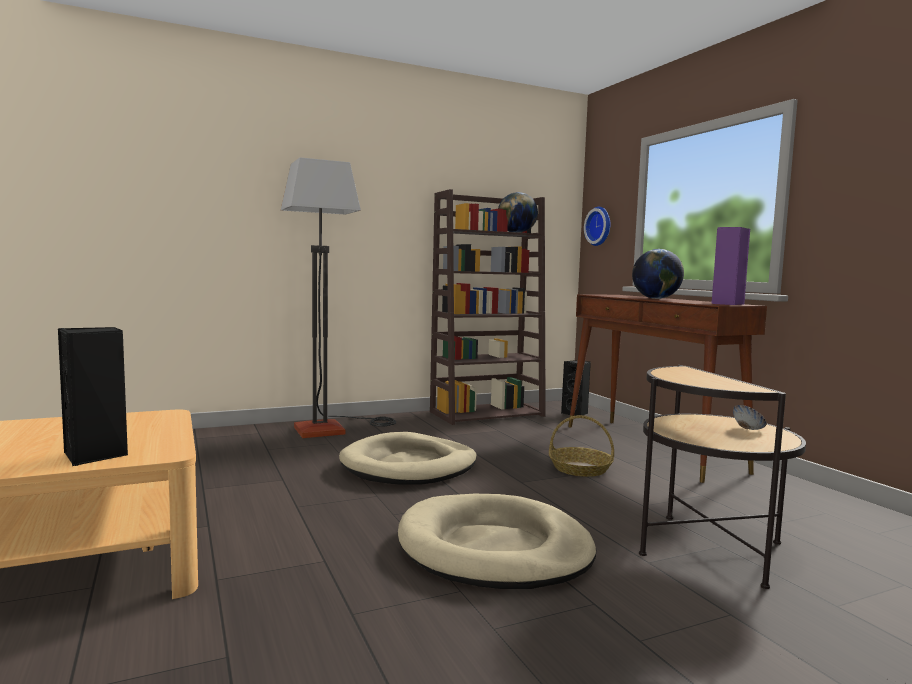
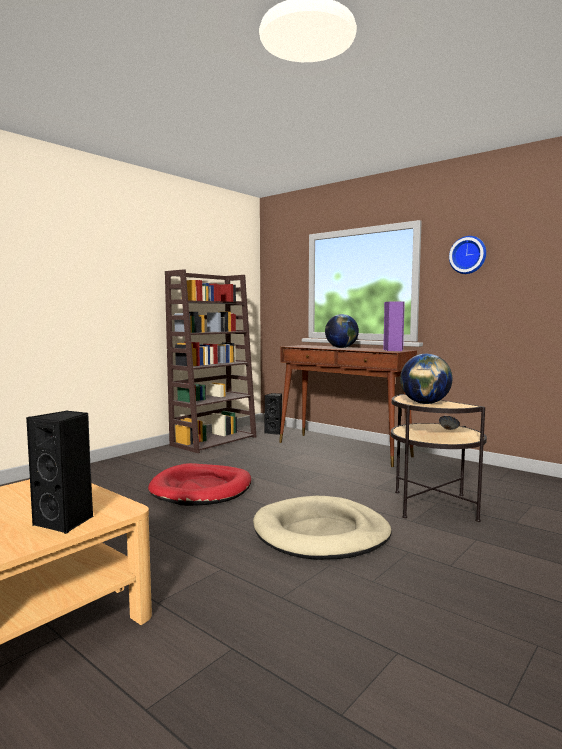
camera: 25 degrees left, 0 degrees up
(333, 428) = (106, 470): floor lamp -> none
(409, 465) = (202, 489): beige dog bed -> red dog bed
(516, 233) = (225, 301): globe -> globe (425, 403)
(580, 469) = (317, 471): basket -> none
(600, 226) = (277, 295): wall clock -> wall clock (468, 255)

